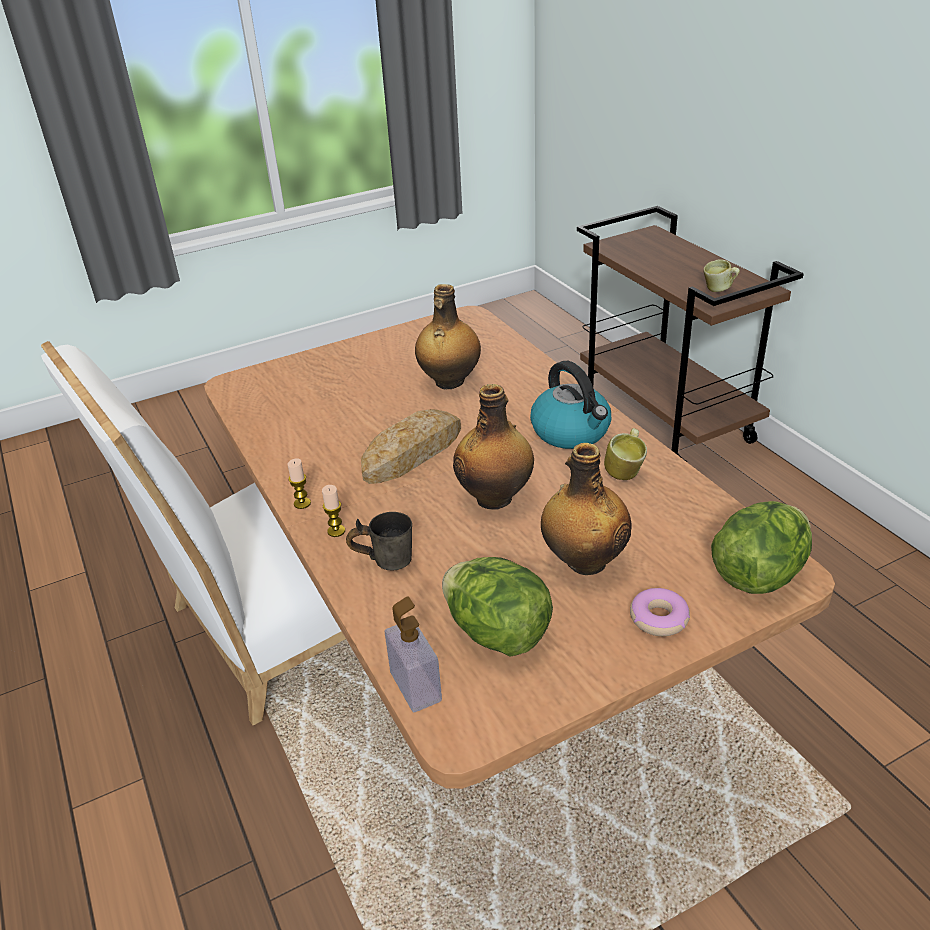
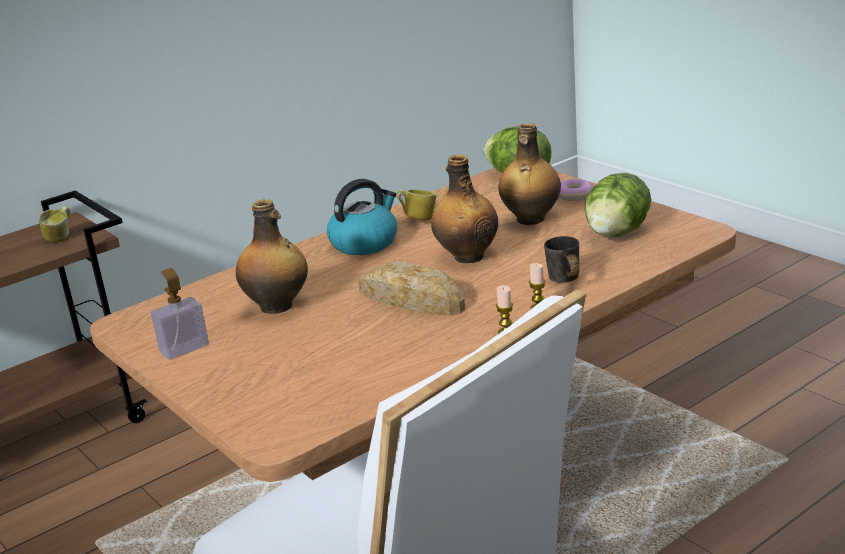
camera: 100 degrees left, 10 degrees down
(415, 686) = (680, 248): soap dispenser -> soap dispenser (184, 348)

